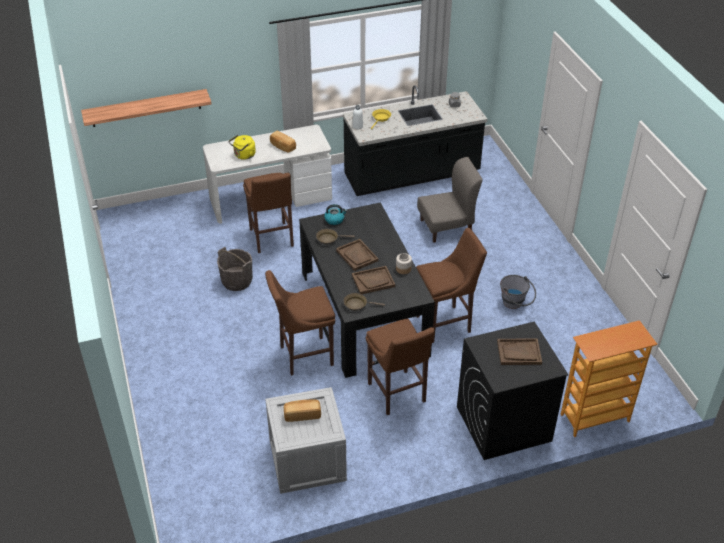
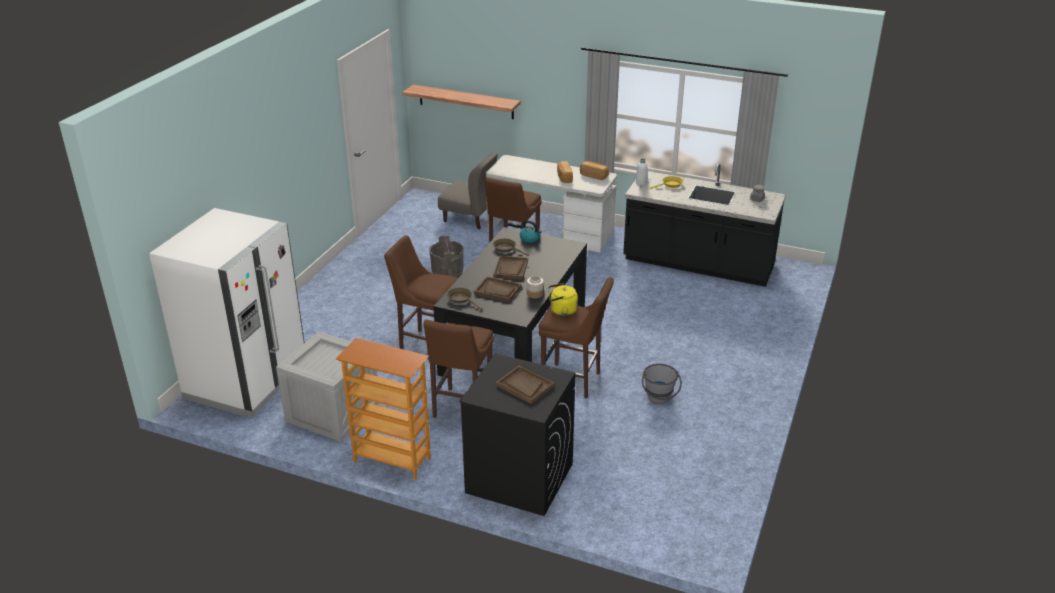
camera: 40 degrees right, 10 degrees down
(199, 480) = (247, 381): none -> white fridge
(244, 156) = (524, 172): yellow kettle -> yellow kettle (561, 311)
(302, 415) = (329, 356): bread -> bread (594, 175)
(446, 227) = (675, 314): grey chair -> grey chair (469, 218)
(595, 418) = (610, 523): bookcase -> bookcase (391, 460)

